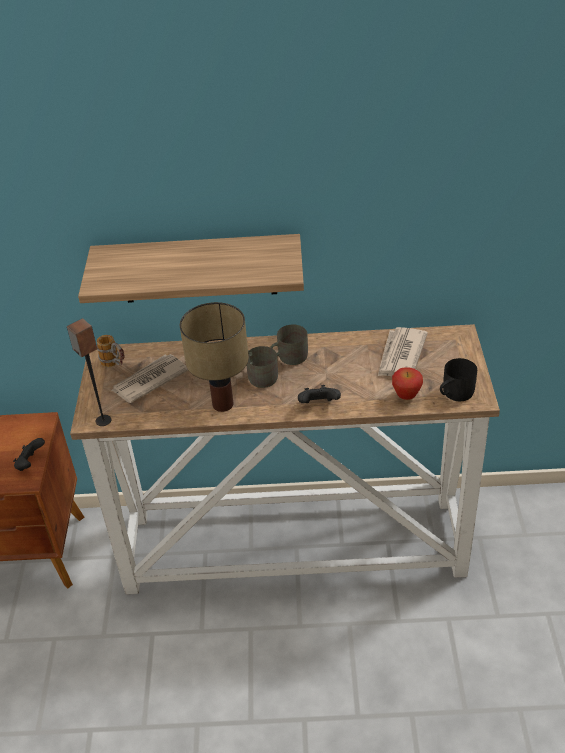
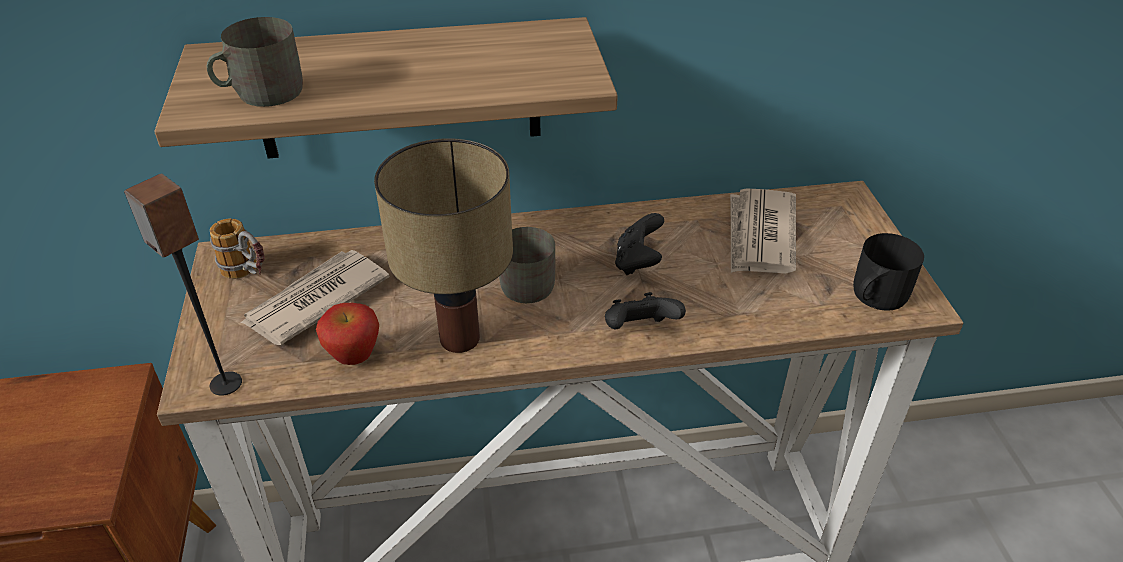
camera: 10 degrees left, 0 degrees up
(30, 463) = (97, 464): black game controller -> black game controller (638, 262)
(289, 357) = (566, 246): grey mug -> grey mug (260, 93)
(406, 396) = (793, 307): apple -> apple (354, 358)

